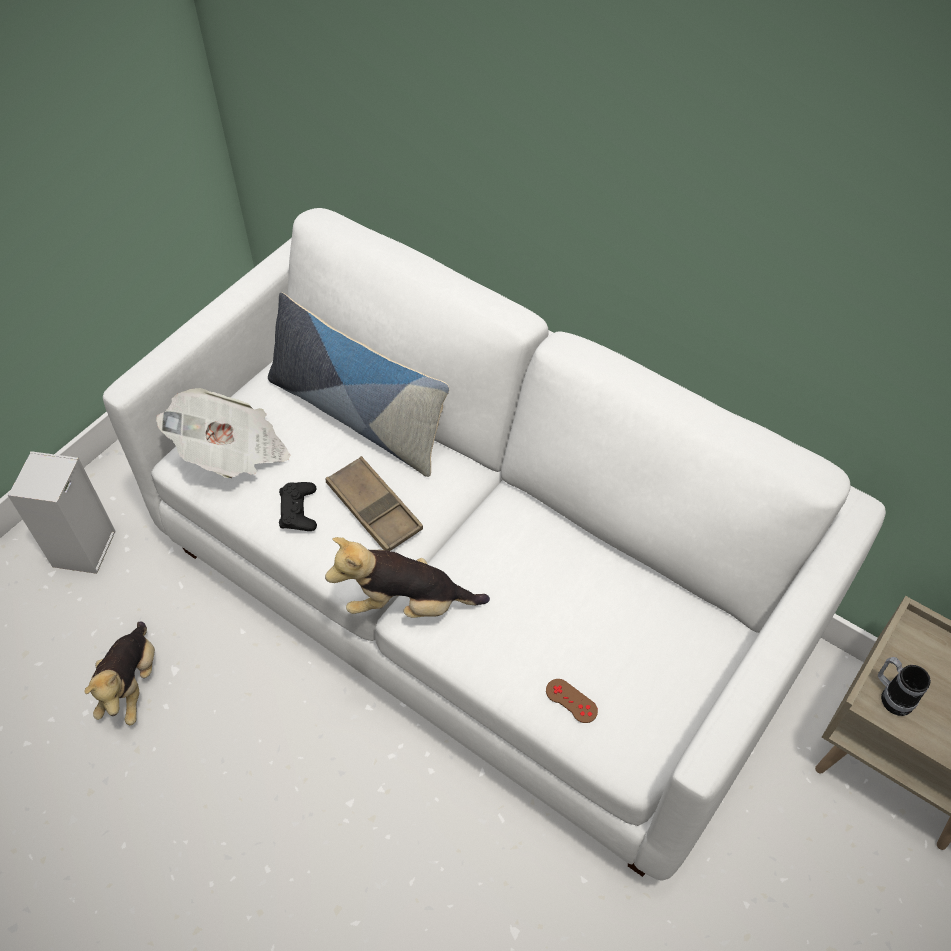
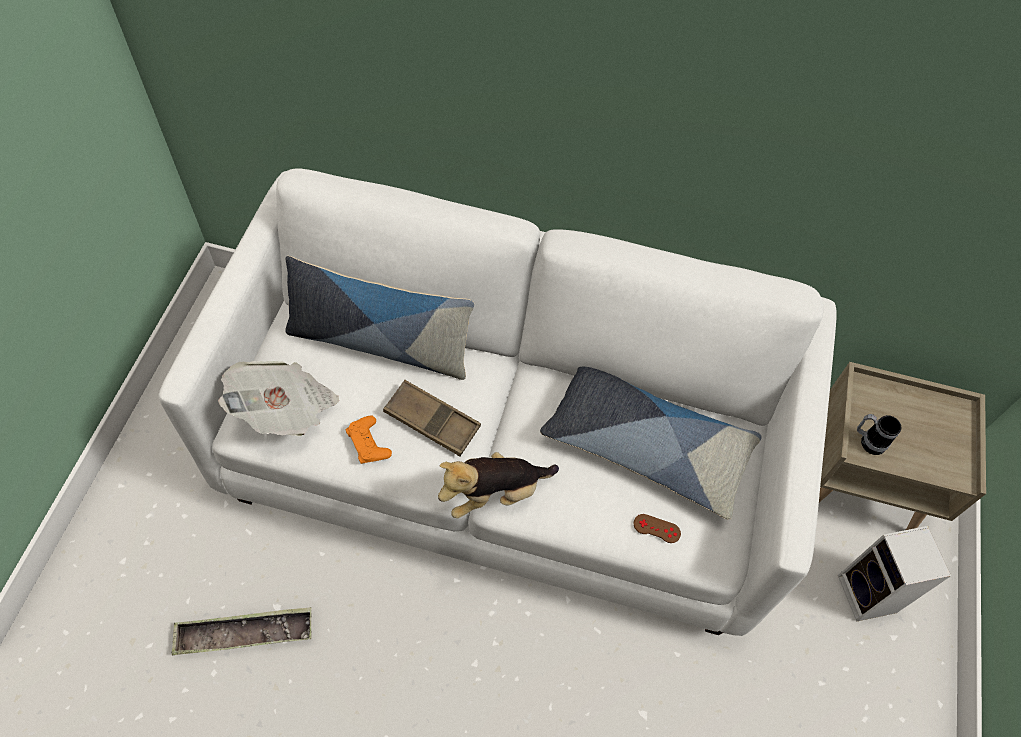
camera: 25 degrees left, 5 degrees up
(84, 551) = (145, 530): speaker -> speaker (869, 596)
(131, 685) = (244, 633): plush toy -> tray
(298, 510) = (368, 443): black game controller -> orange game controller
(602, 607) = (647, 445): none -> pillow

